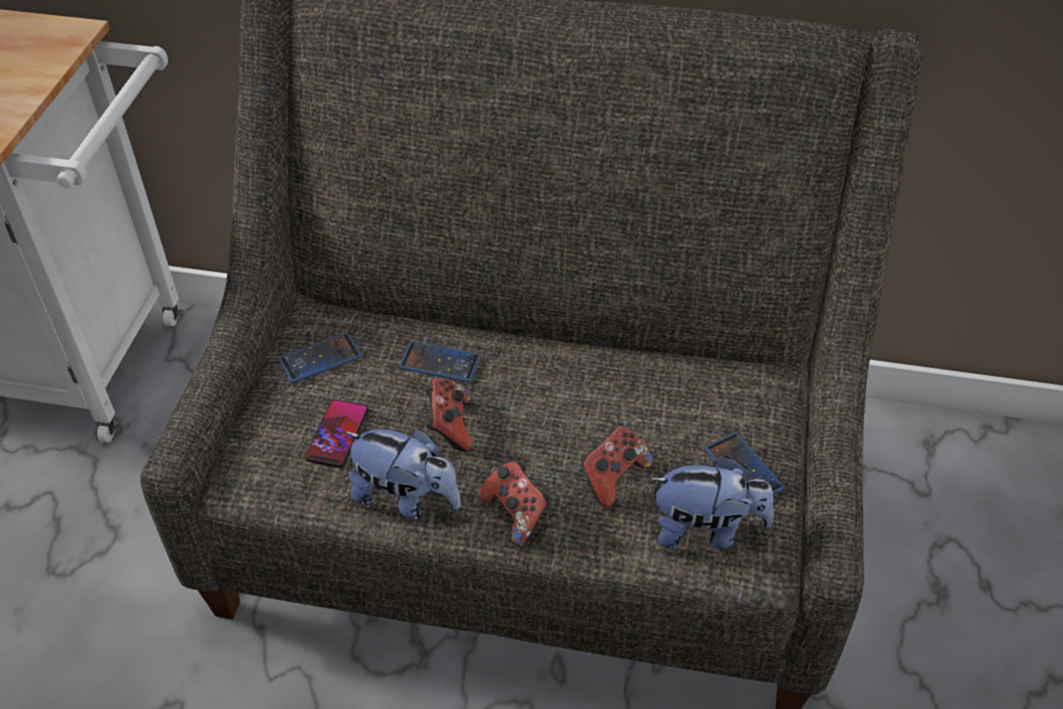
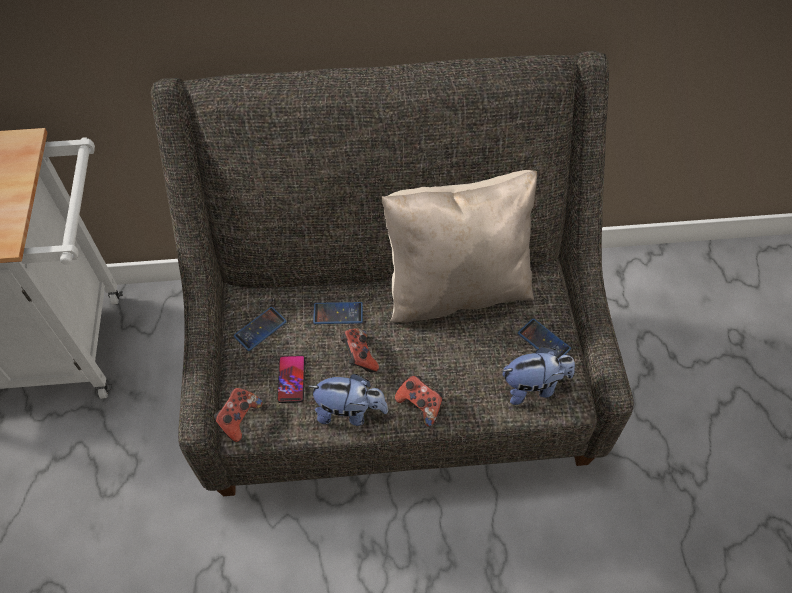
camera: 15 degrees left, 10 degrees up
(613, 477) = (469, 366): game controller -> game controller (239, 418)
(630, 367) = (456, 288): none -> beige pillow

